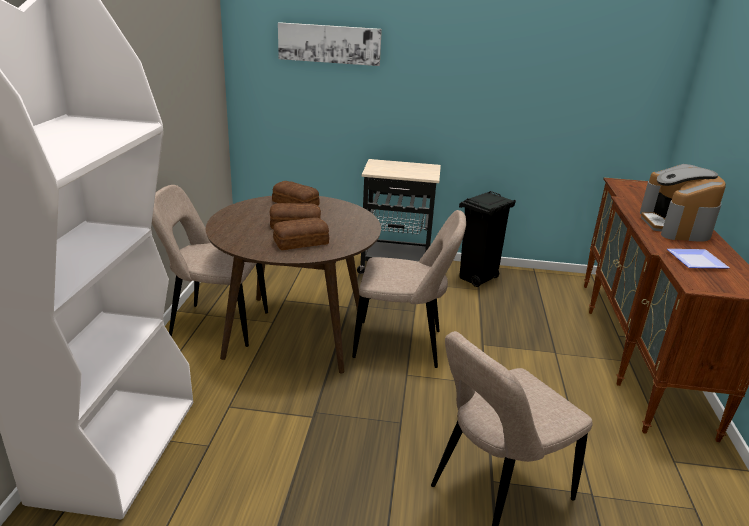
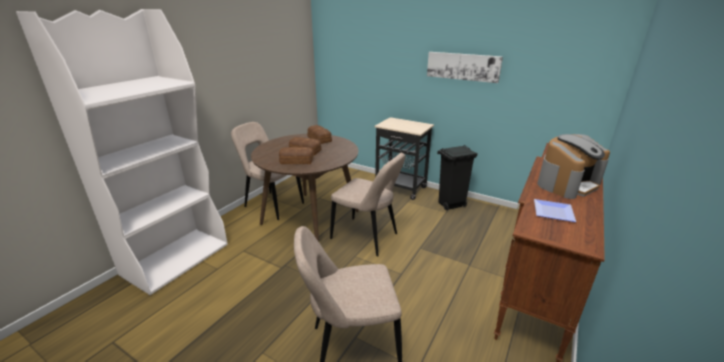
camera: 25 degrees right, 0 degrees up
(329, 44) = (368, 42): picture -> picture (463, 66)
(675, 226) = (567, 183): coffee machine -> coffee machine turned 150 degrees counterclockwise

